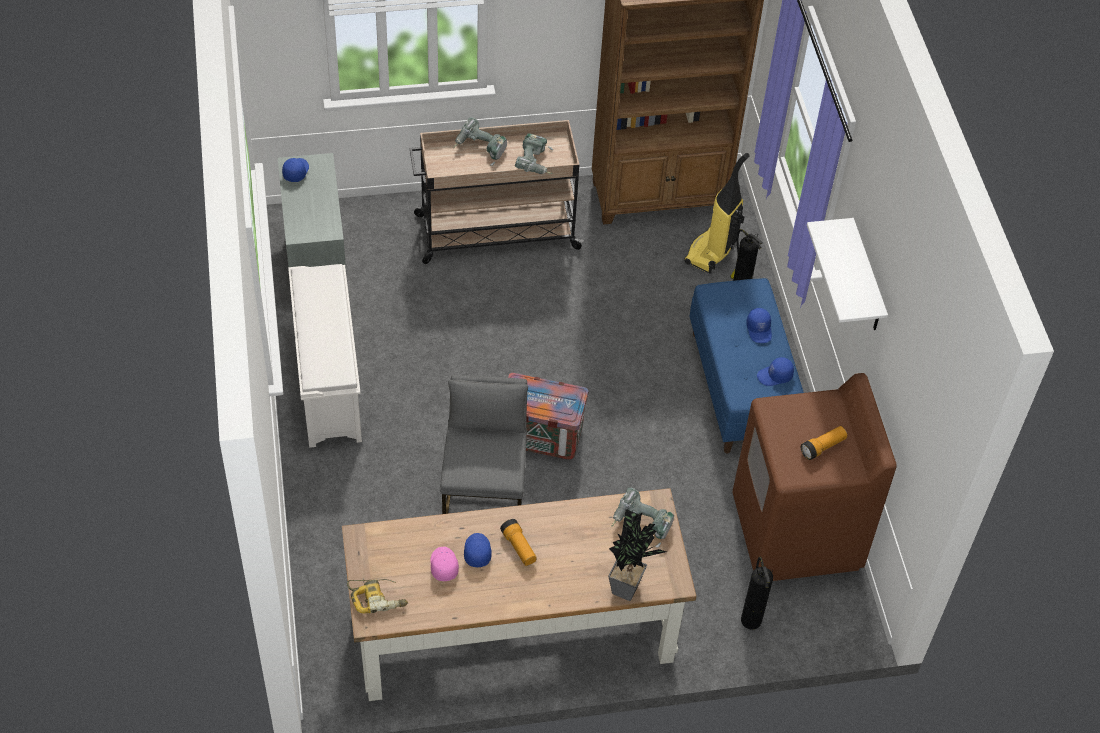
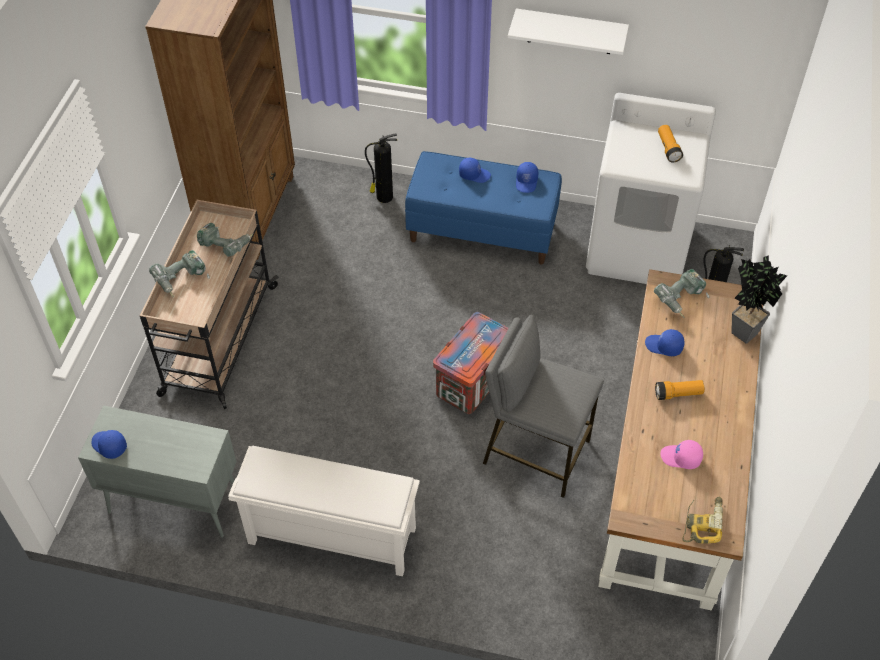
camera: 65 degrees left, 0 degrees up
(476, 552) = (673, 427): blue cap -> blue cap (663, 346)
(711, 253) = (331, 199): vacuum cleaner -> none
(796, 533) = (637, 248): brown washing machine -> white washing machine

